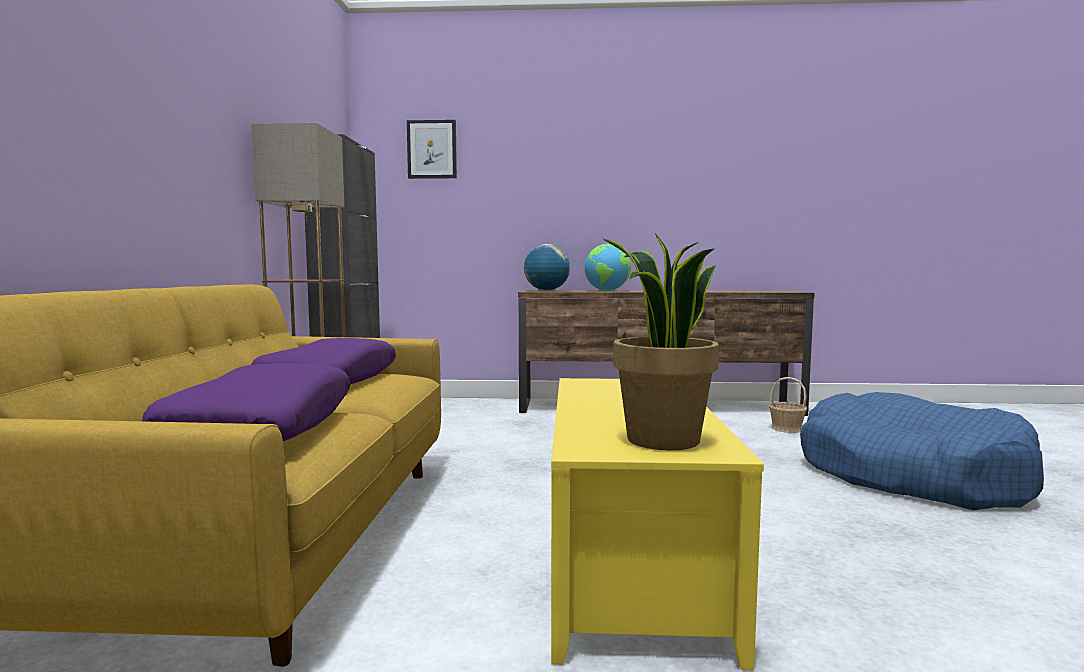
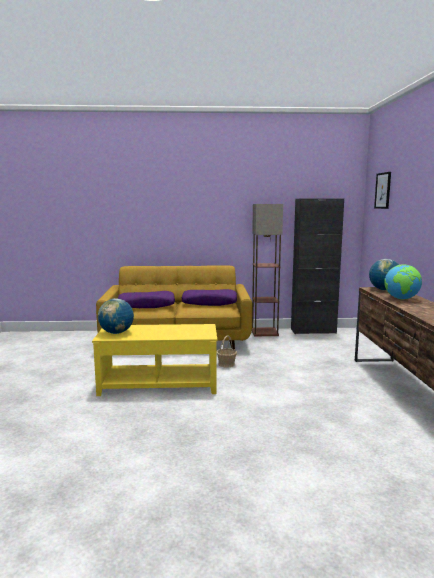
camera: 85 degrees right, 5 degrees up
(661, 440) = (116, 333): potted plant -> globe
(786, 428) = (390, 444): basket -> basket (226, 364)
(910, 475) = (283, 472): blue dog bed -> none

